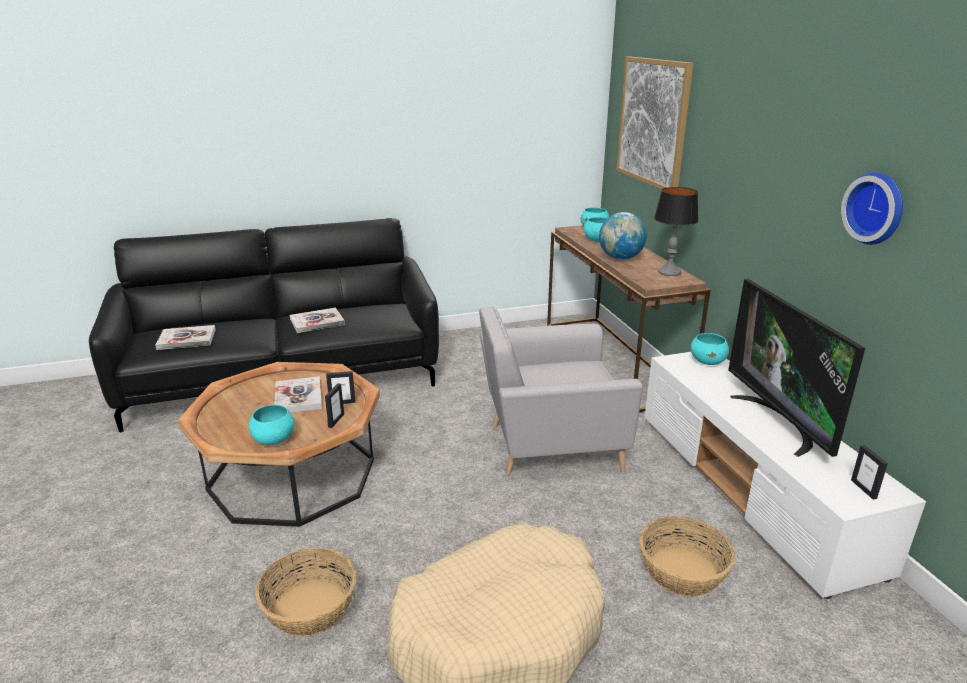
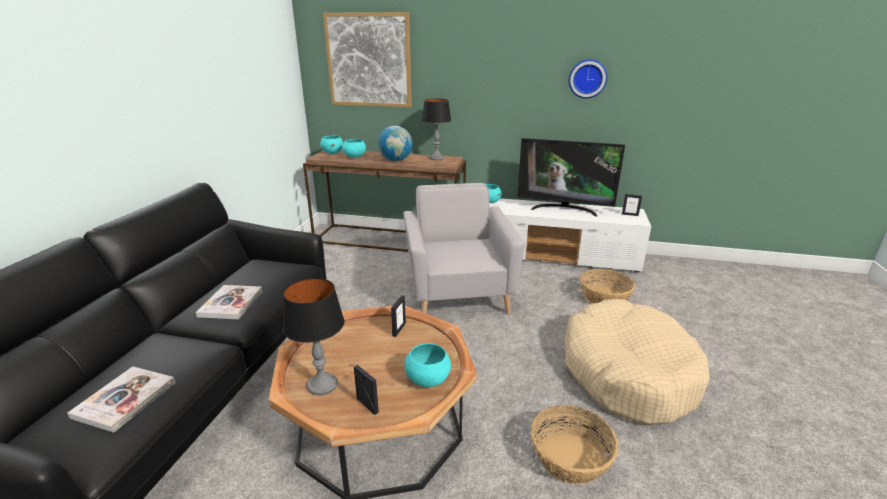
camera: 60 degrees left, 0 degrees up
(243, 398) = (322, 385): none -> table lamp
(298, 397) = (361, 350): book -> none
(336, 420) = (426, 339): picture frame -> picture frame (367, 405)
(549, 444) = (458, 293): grey armchair -> grey armchair turned 150 degrees clockwise

